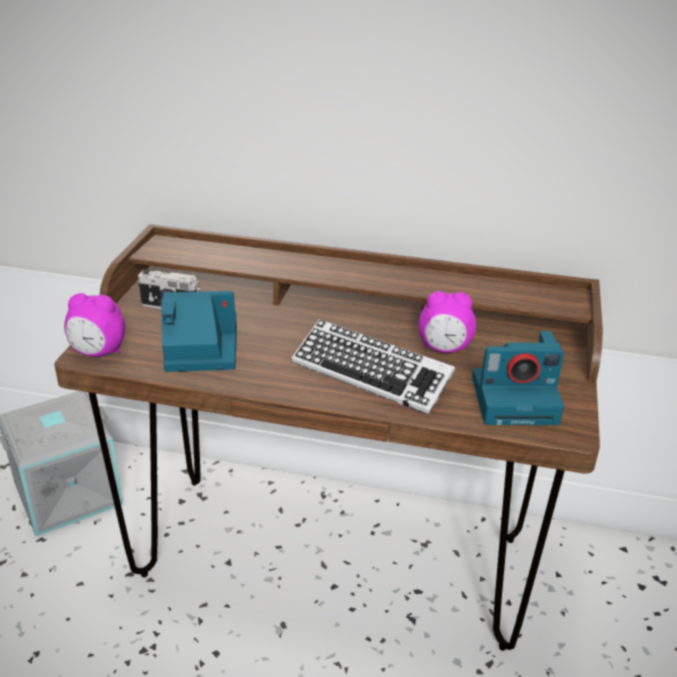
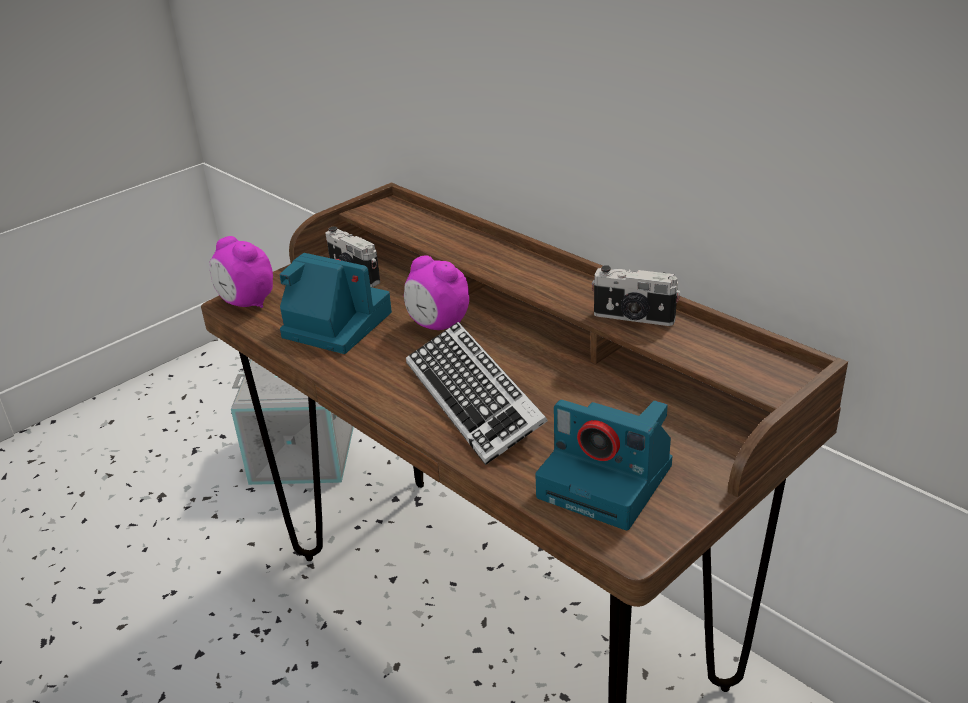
camera: 35 degrees right, 0 degrees up
(444, 349) = (587, 397): alarm clock -> alarm clock (438, 326)
(445, 285) = (633, 318): none -> camera

